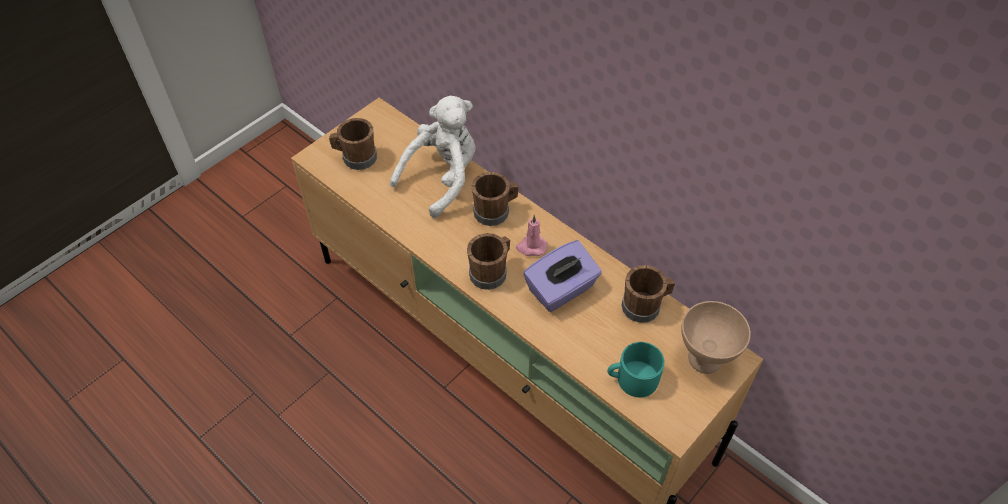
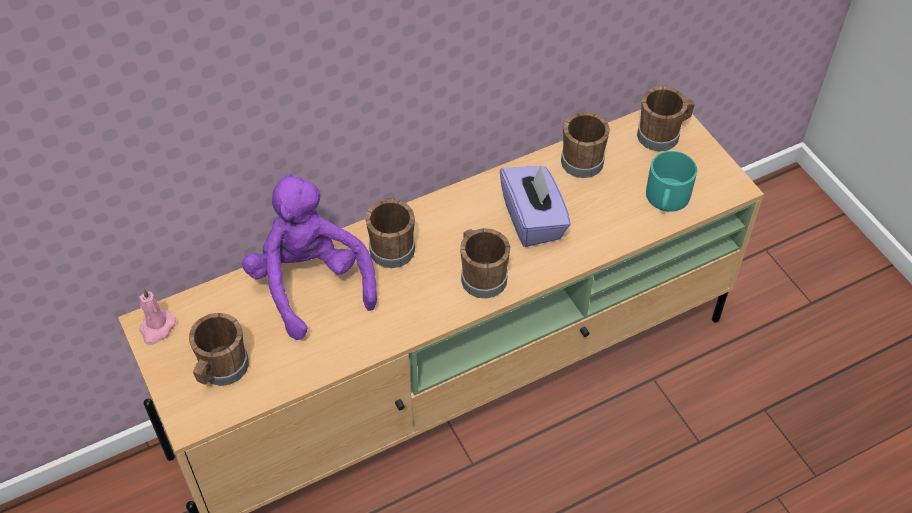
camera: 70 degrees left, 0 degrees up
(442, 178) = (310, 283): white plush toy -> purple plush toy
(531, 247) = (462, 228): pink candle -> pink candle (157, 328)
(706, 359) = (662, 135): beige bowl -> brown mug

